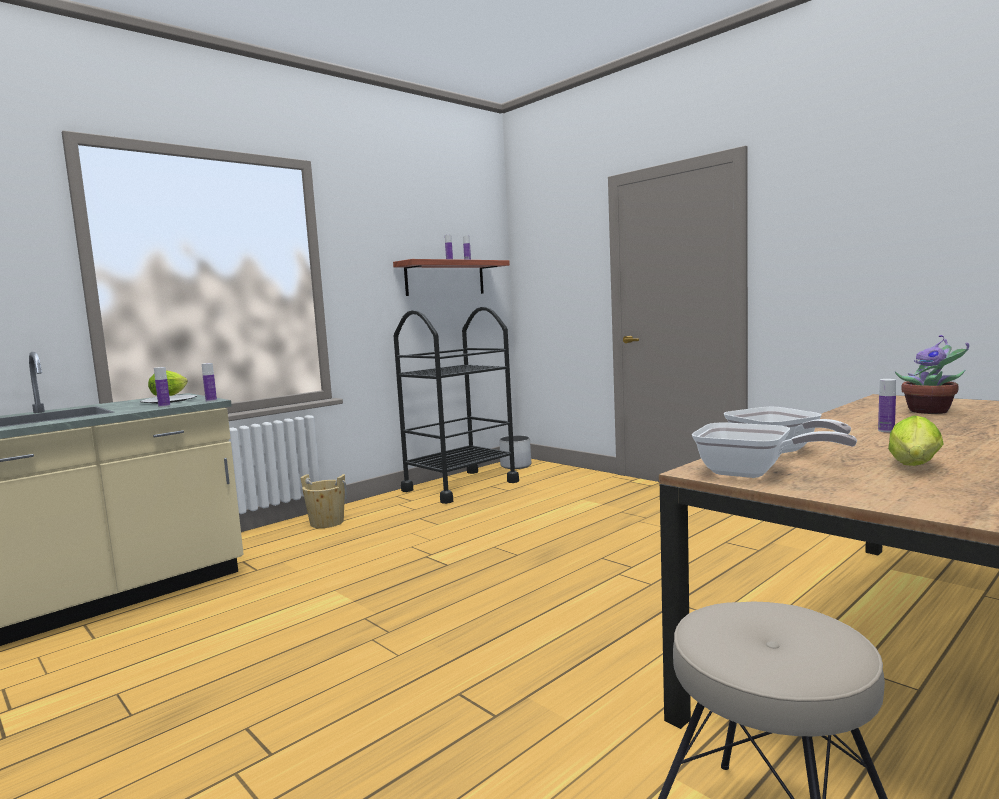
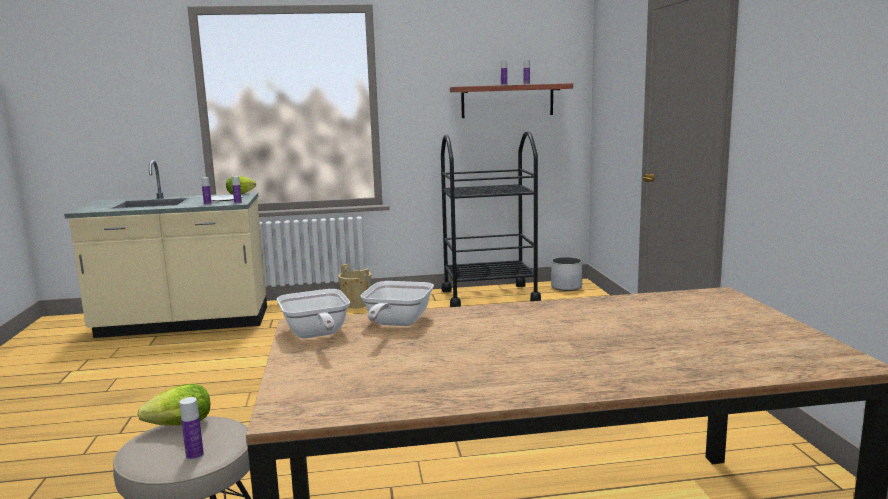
camera: 35 degrees right, 5 degrees up
(886, 431) = (543, 327): bottle -> bottle (195, 456)
(914, 467) = (411, 362): lettuce -> lettuce (176, 426)
(931, 411) = (673, 319): potted plant -> none

